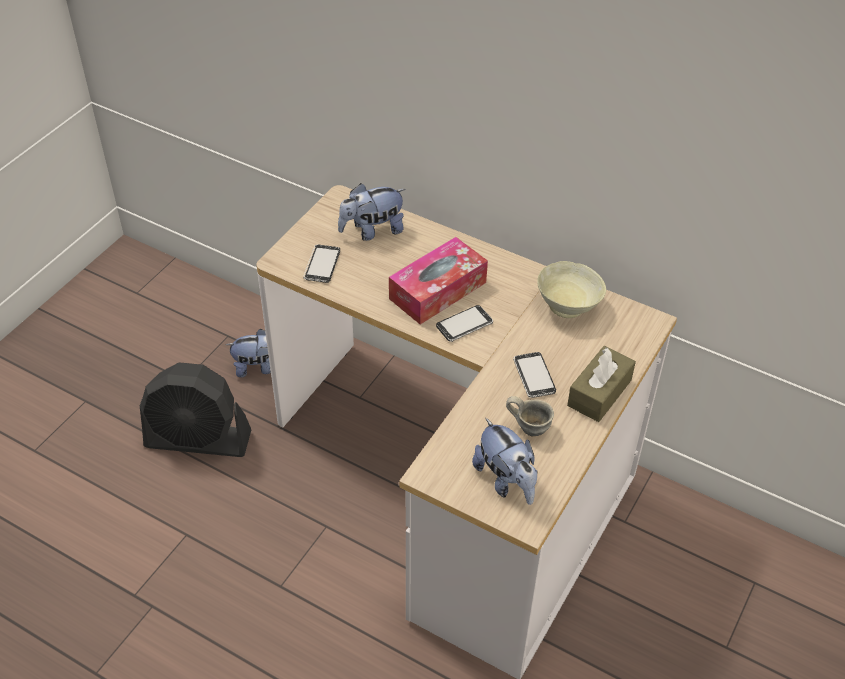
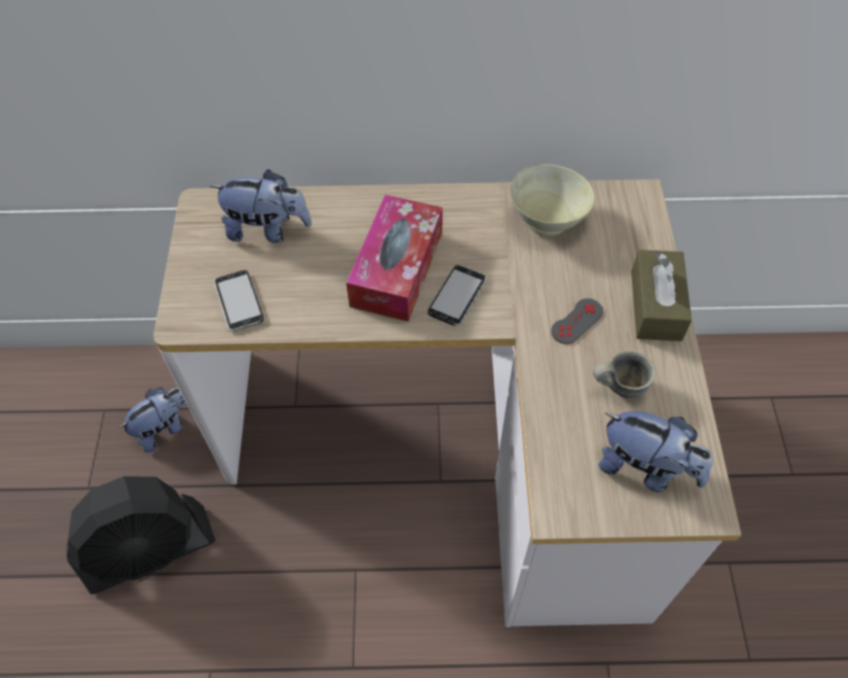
camera: 30 degrees left, 10 degrees up
(372, 231) = (268, 229): plush toy -> plush toy turned 120 degrees counterclockwise
(534, 376) = (577, 321): phone -> grey game controller

